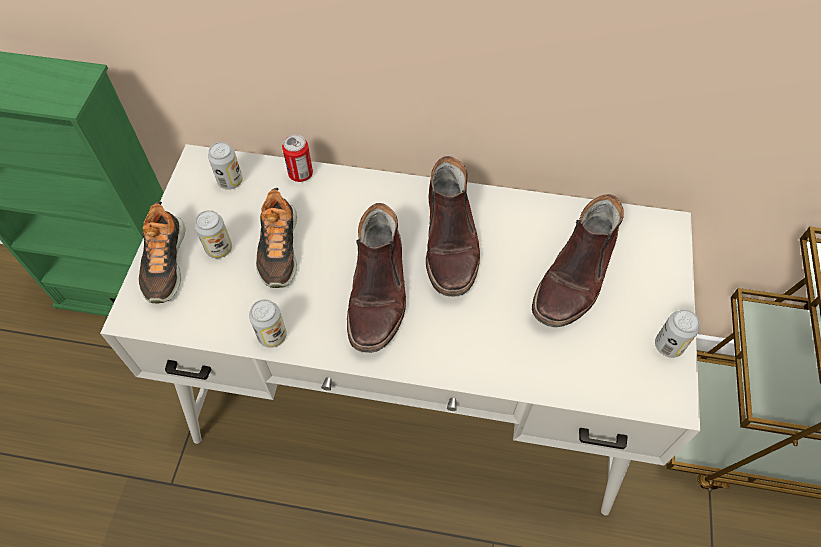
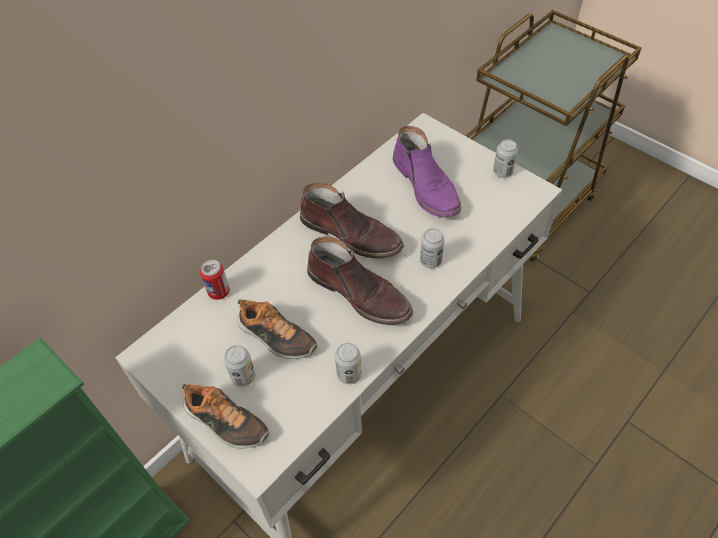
camera: 55 degrees left, 5 degrees down
(230, 181) = (184, 341): can -> can (431, 261)
(576, 276) = (427, 186): brown boot -> purple boot

